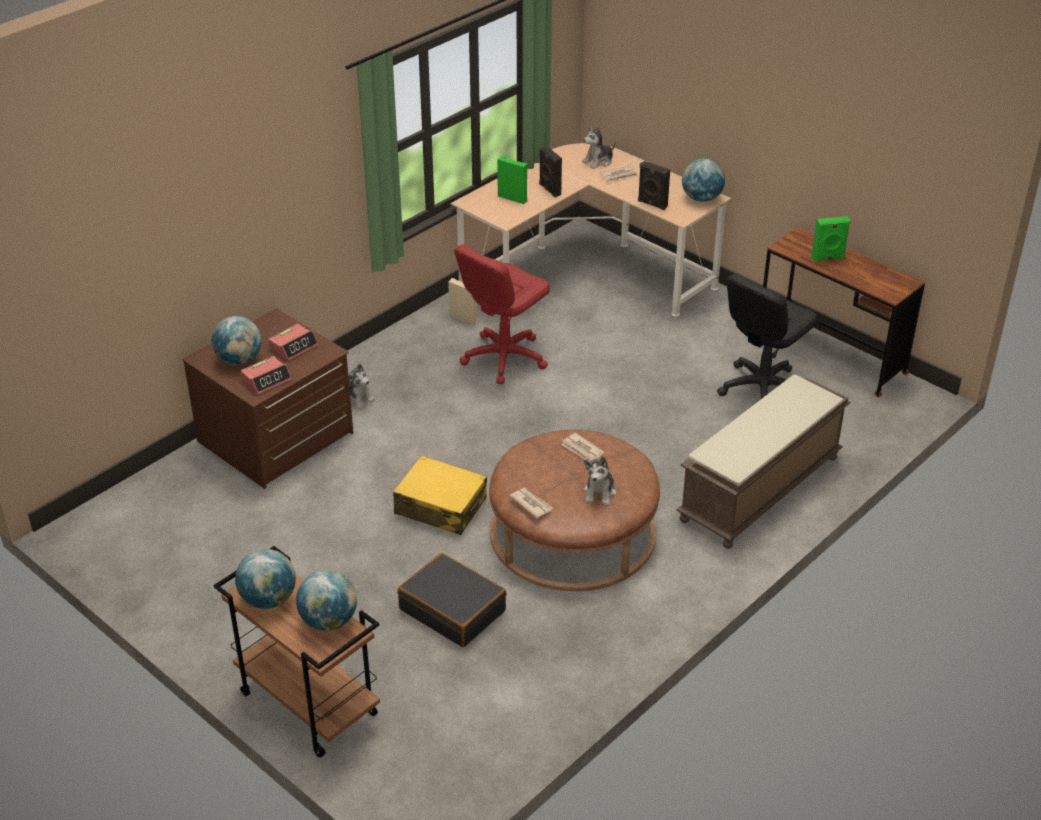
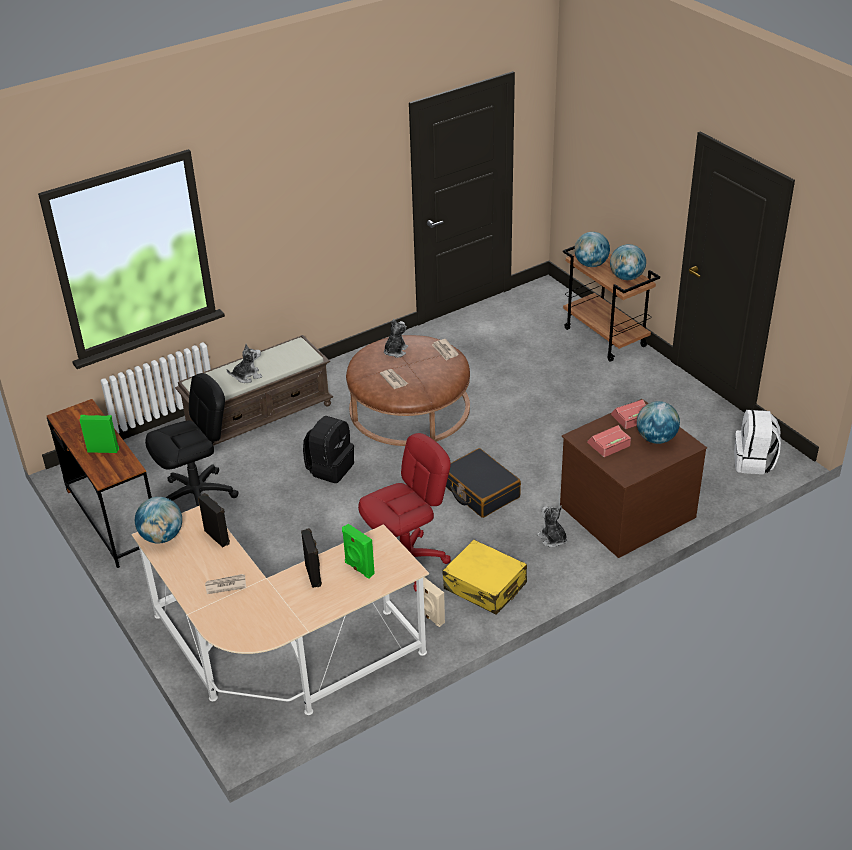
camera: 165 degrees left, 0 degrees up
(114, 517) = (753, 462): none -> white backpack
(440, 506) = (500, 437): yellow suitcase -> yellow suitcase (485, 586)
(453, 610) = (507, 372): black suitcase -> black suitcase (480, 491)
(598, 161) = (235, 613): plush toy -> plush toy (247, 376)
(633, 439) = (330, 468): none -> black backpack

